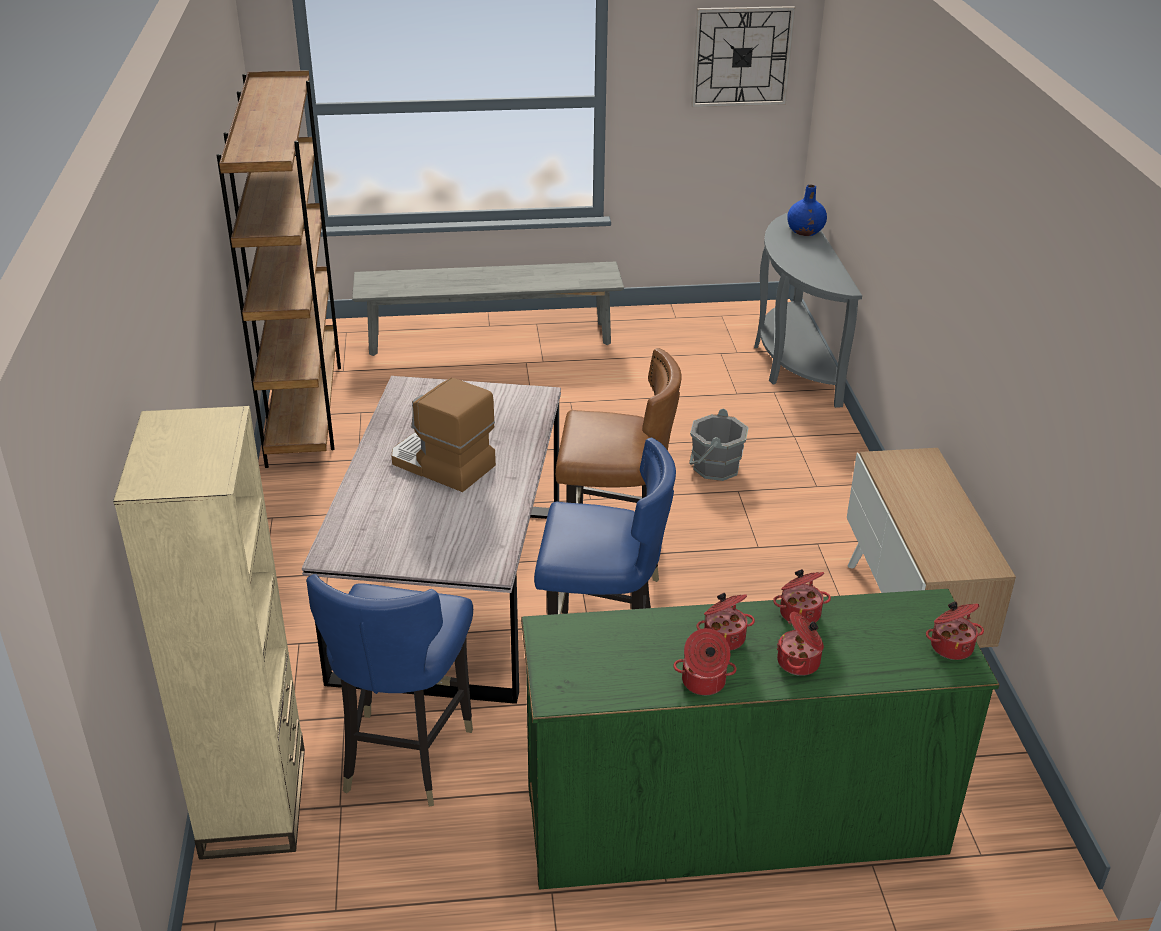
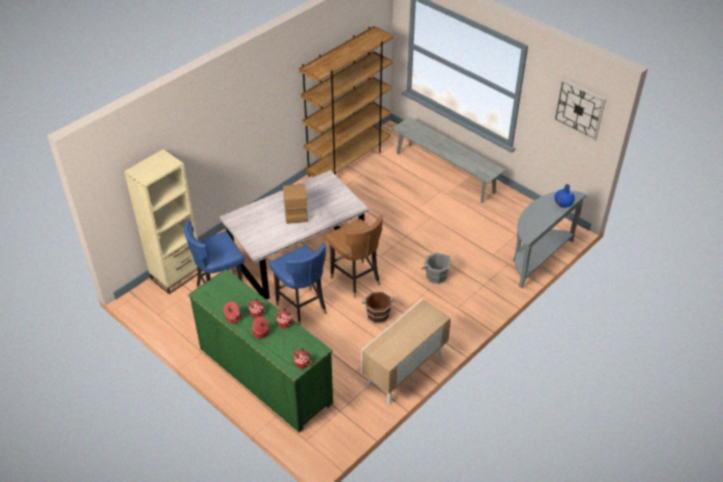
camera: 50 degrees right, 10 degrees up
(733, 577) = (377, 315): none -> brown bucket

